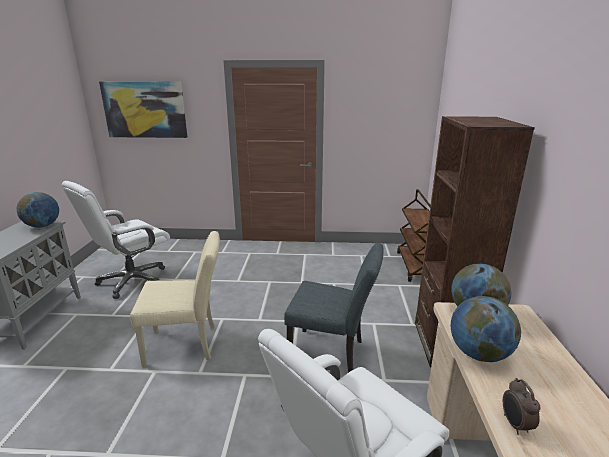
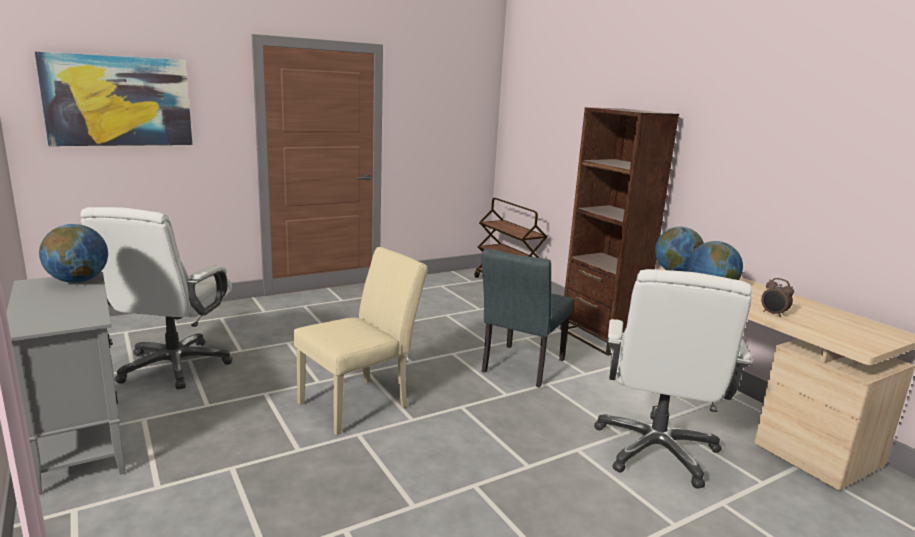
camera: 35 degrees left, 5 degrees down
(332, 353) = (520, 368): grey chair -> grey chair turned 135 degrees clockwise

